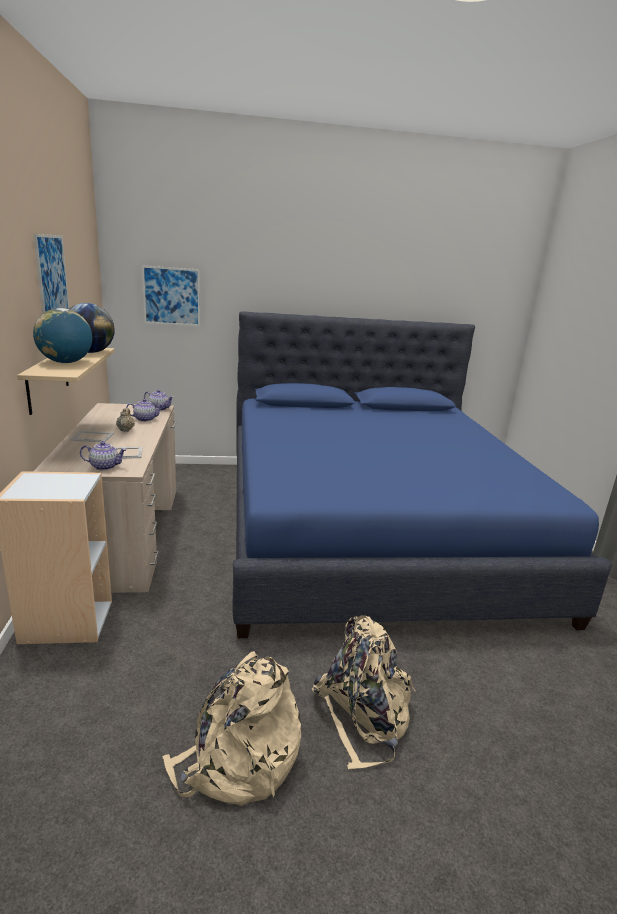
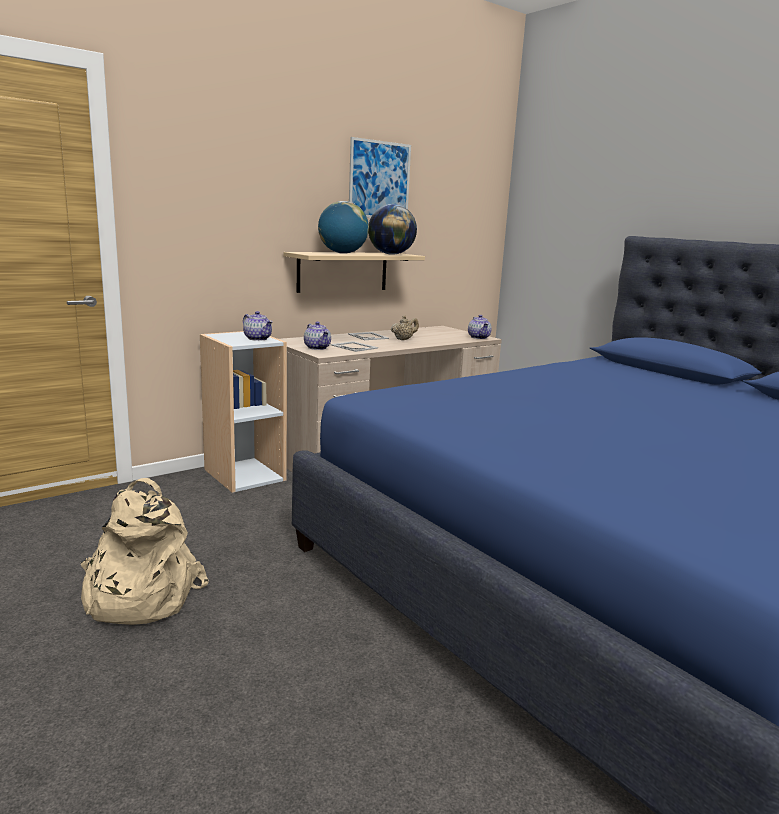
camera: 60 degrees right, 5 degrees down
(145, 419) = (442, 339): teapot -> teapot (258, 338)
(171, 296) = (566, 220): picture -> none
(364, 714) = (248, 656): beige backpack -> none

